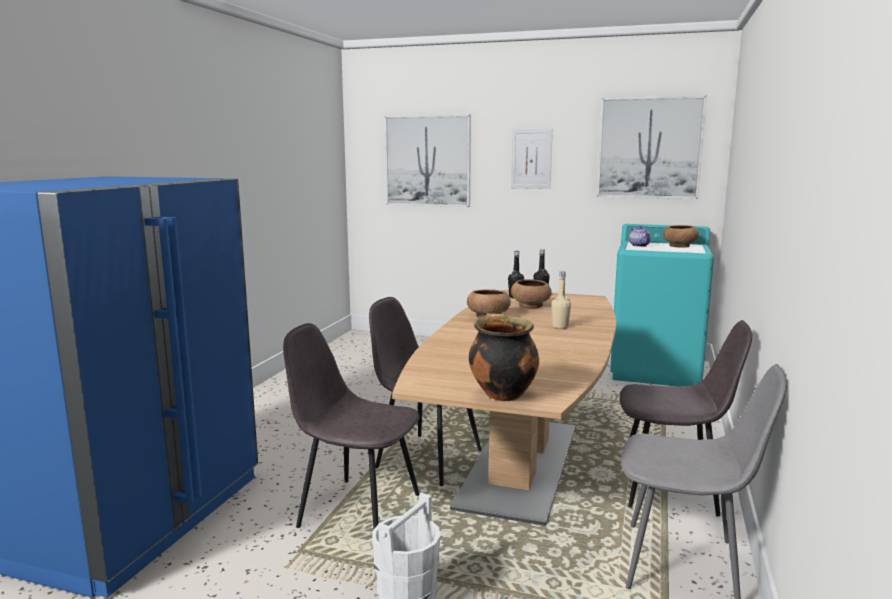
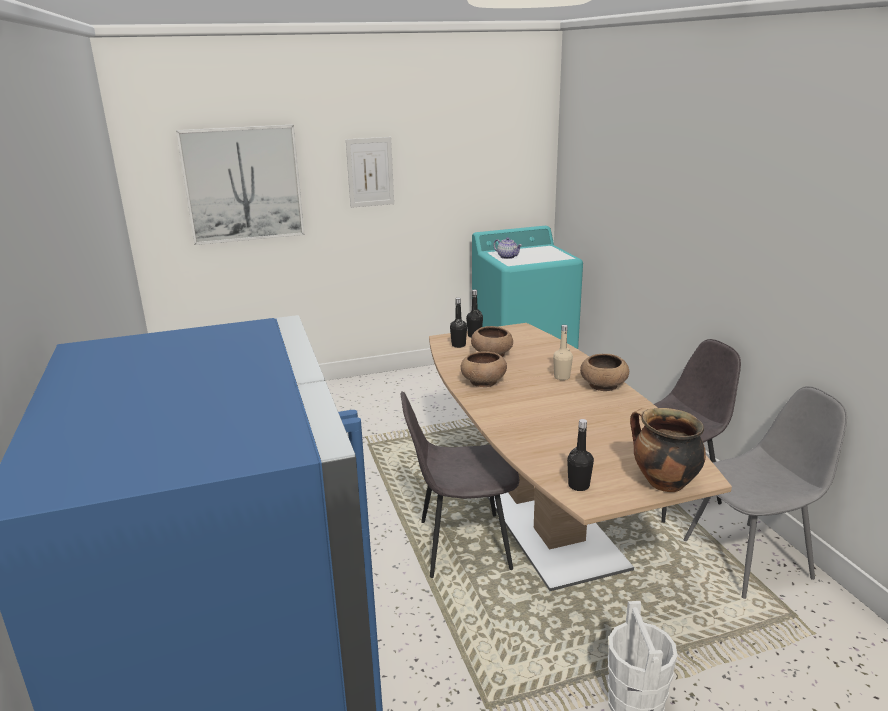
camera: 35 degrees left, 10 degrees up
(357, 509) = (475, 633): grey chair -> none
(429, 377) = (578, 485): none -> black bottle
(649, 148) = (488, 152): picture -> none
(679, 246) = (539, 251): brown bowl -> brown bowl (603, 386)

